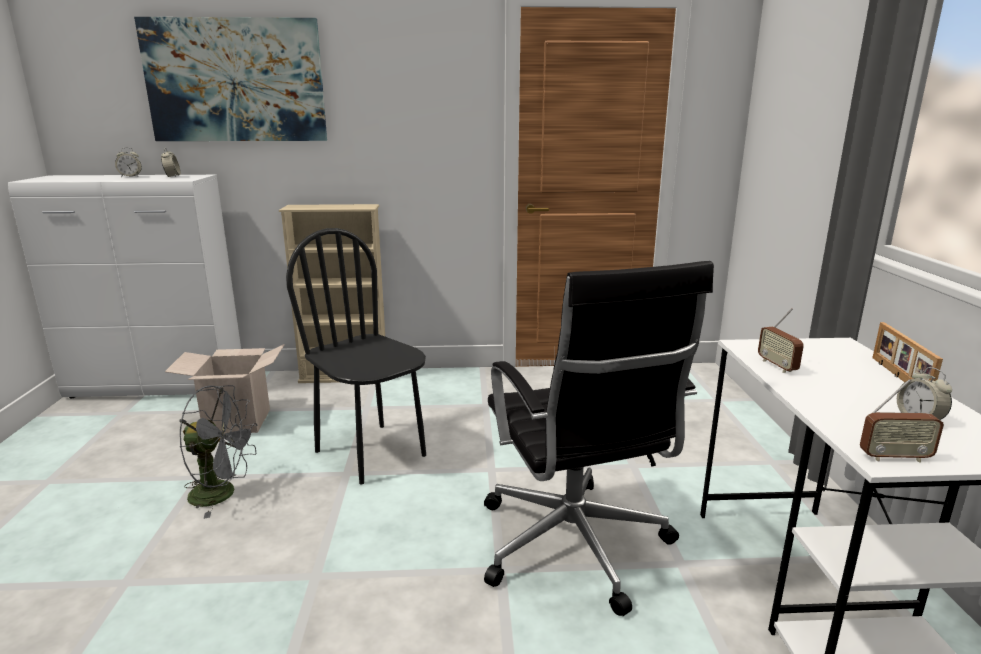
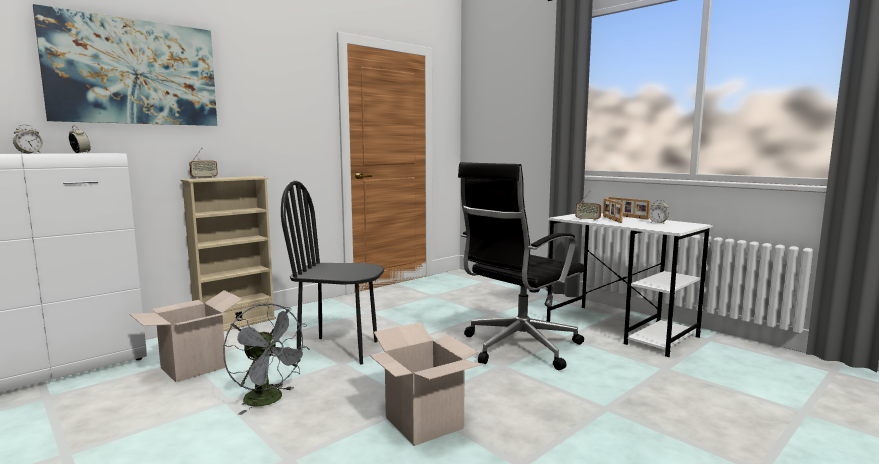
camera: 40 degrees left, 10 degrees down
(222, 494) = (269, 400): grey fan -> grey fan turned 75 degrees clockwise
(281, 611) = (424, 423): none -> cardboard box
(574, 547) = (518, 347): black office chair -> black office chair turned 105 degrees clockwise
(835, 376) = (611, 219): none -> picture frame
(894, 457) = (674, 229): radio -> radio (204, 178)

